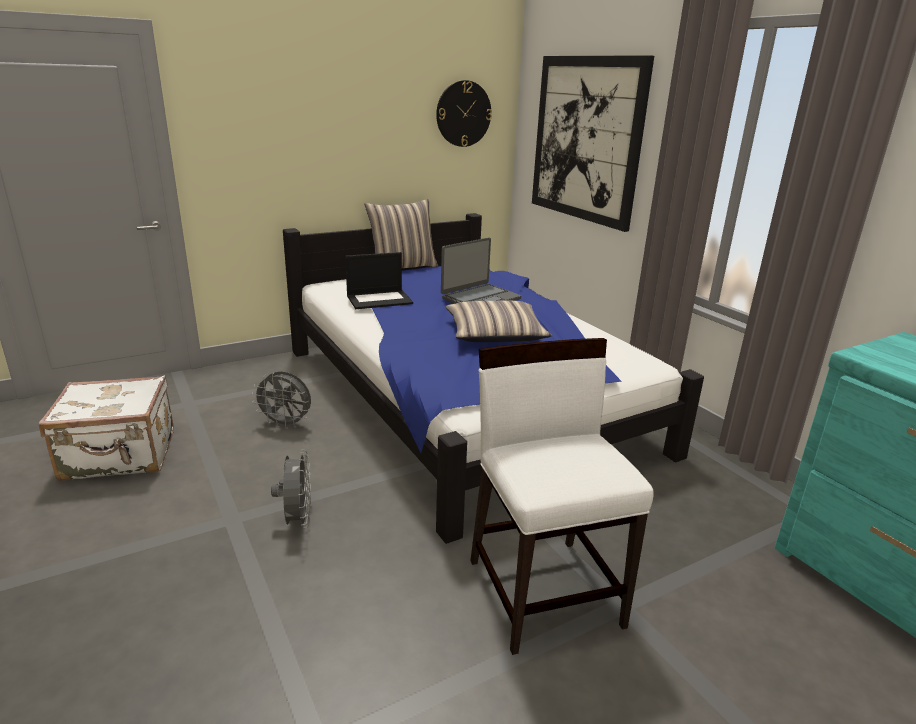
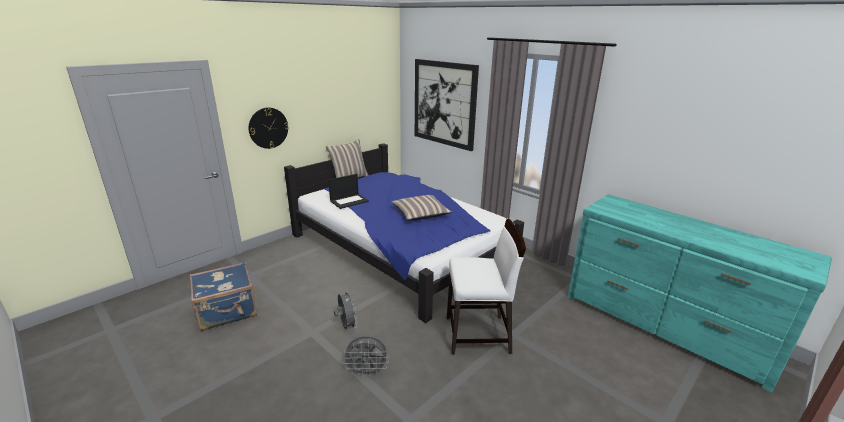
camera: 15 degrees left, 0 degrees up
(120, 456) = (227, 311): white suitcase -> blue suitcase
(286, 424) = (312, 277): grey fan -> grey fan (367, 372)
(463, 114) = (373, 91): wall clock -> wall clock (268, 128)
(480, 298) = (403, 194): laptop -> none
(544, 590) = (478, 335): white chair -> white chair turned 120 degrees clockwise

